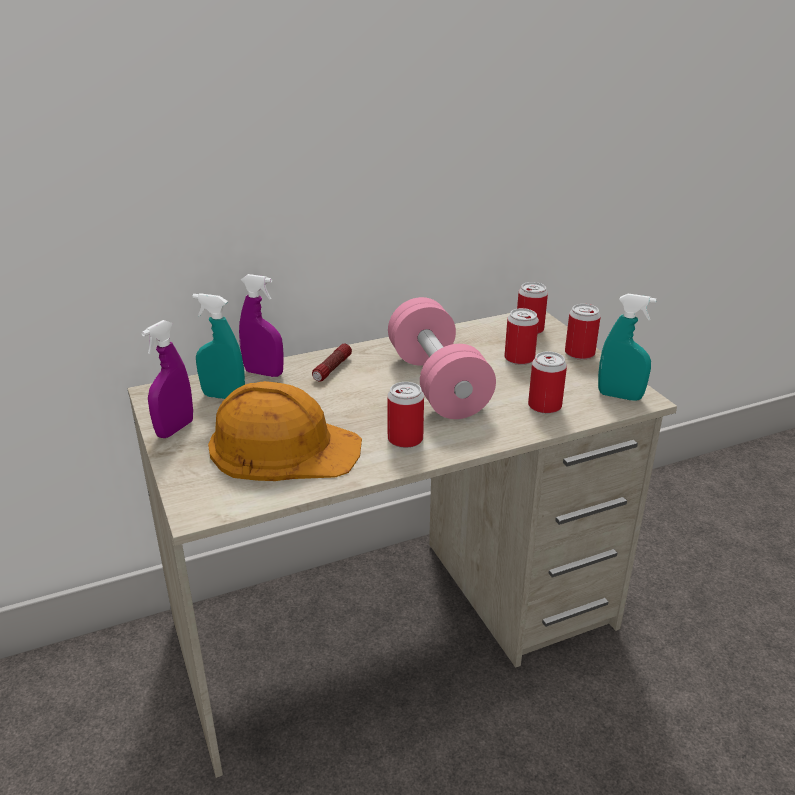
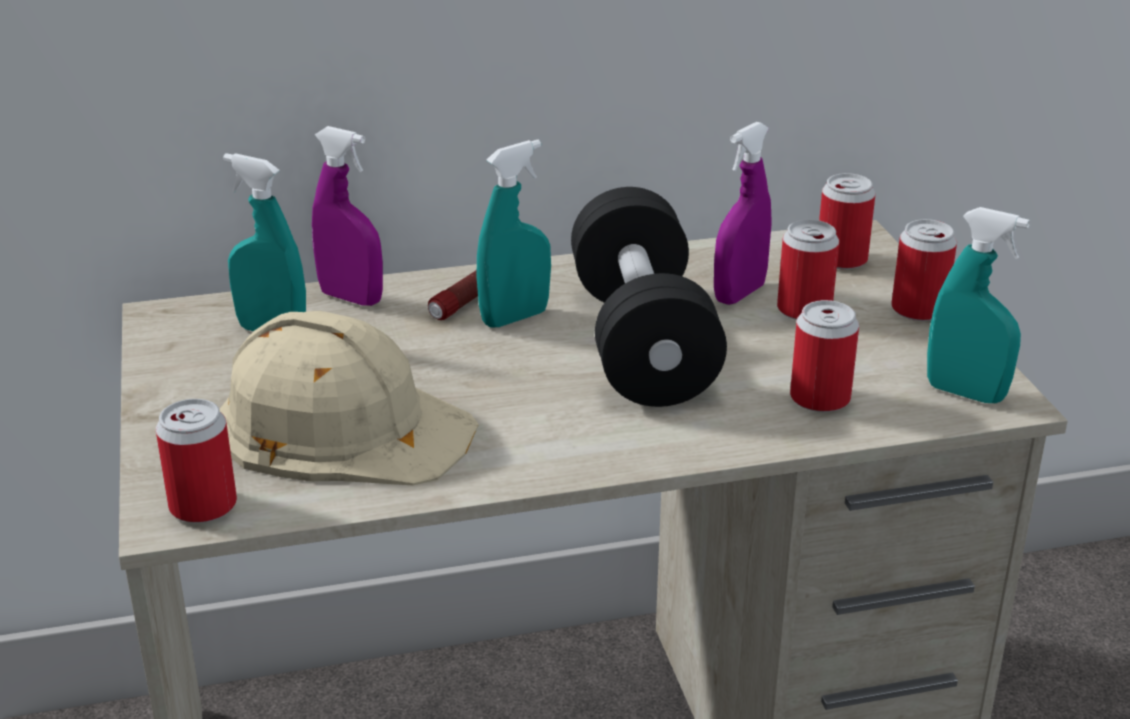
camera: 10 degrees right, 0 degrees up
(175, 429) = (176, 379): purple spray bottle -> purple spray bottle (739, 294)
(283, 447) = (342, 426): orange hard hat -> beige hard hat
(362, 376) = (515, 318): none -> turquoise spray bottle
(405, 439) = (553, 433): can -> can (203, 506)
(437, 384) = (642, 342): pink dumbbell -> black dumbbell

